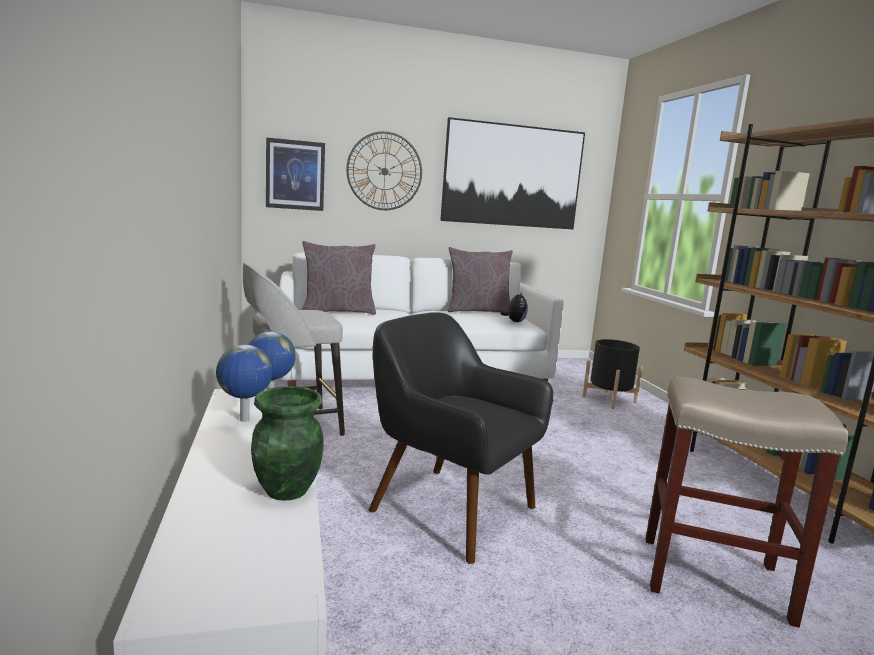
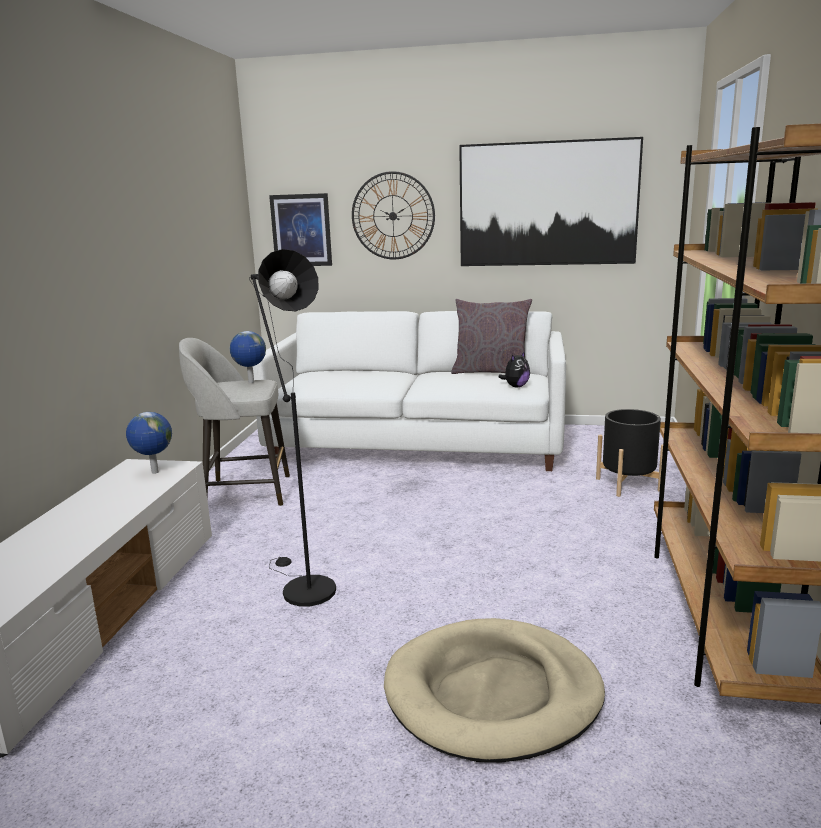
camera: 25 degrees right, 5 degrees up
(244, 420) = (112, 490): globe -> globe (251, 382)
(287, 491) = (68, 552): green vase -> none
(338, 311) = (328, 375): grey pillow -> none
(450, 509) = (303, 587): black armchair -> black floor lamp
(716, 578) = (493, 694): beige stool -> beige dog bed

